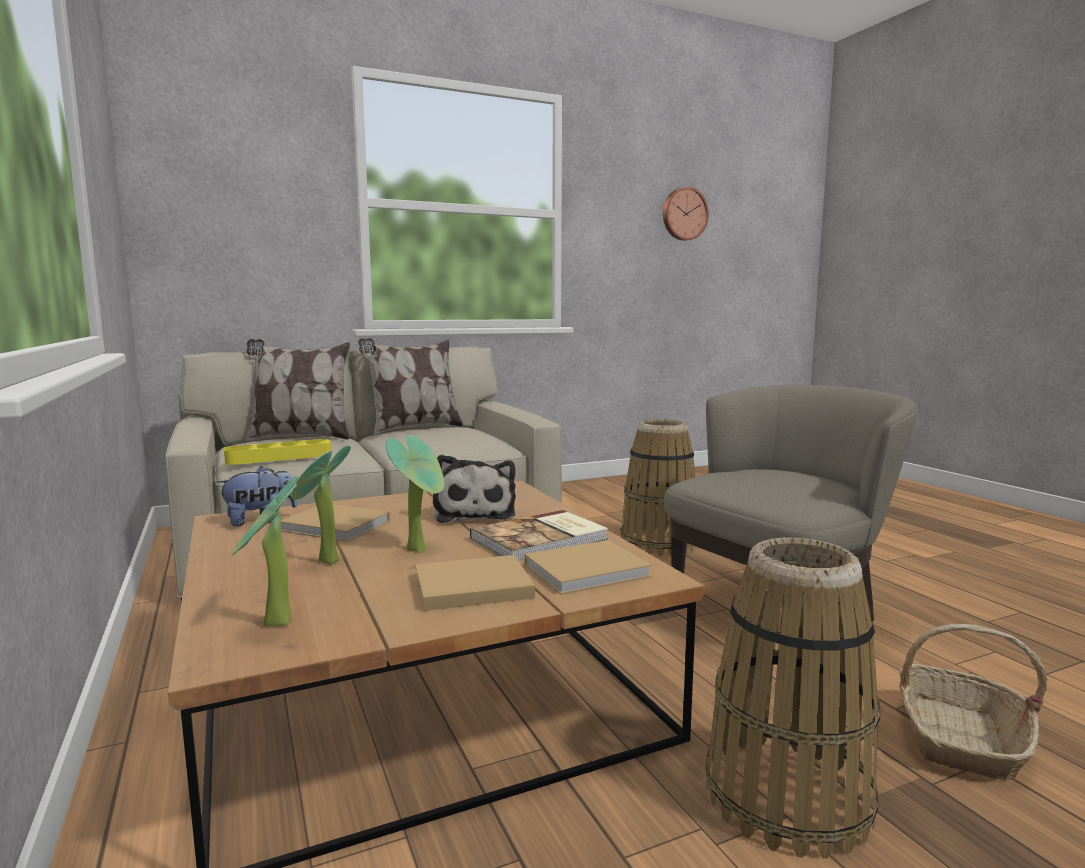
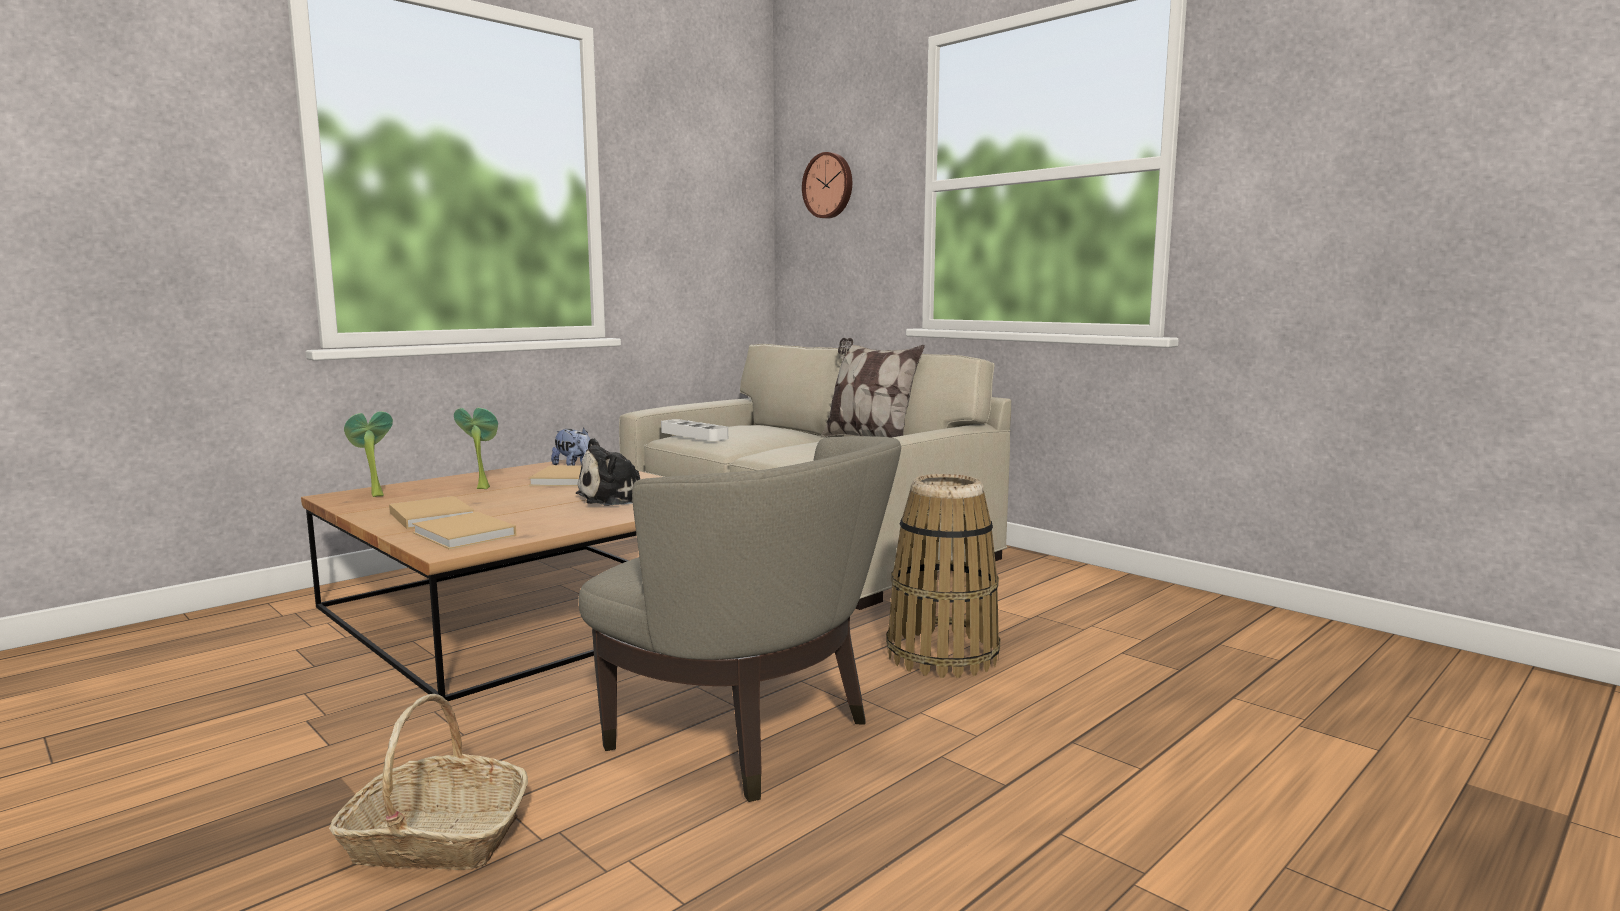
camera: 70 degrees right, 0 degrees up
(279, 457) = (694, 435): yellow tray -> white tray
(300, 437) = (782, 428): pillow -> none
(420, 549) = (514, 499): potted plant -> none
(541, 539) = (544, 519): book -> none
(684, 214) = (1455, 115): wall clock -> wall clock (829, 185)
(788, 797) = (353, 744): basket -> none

